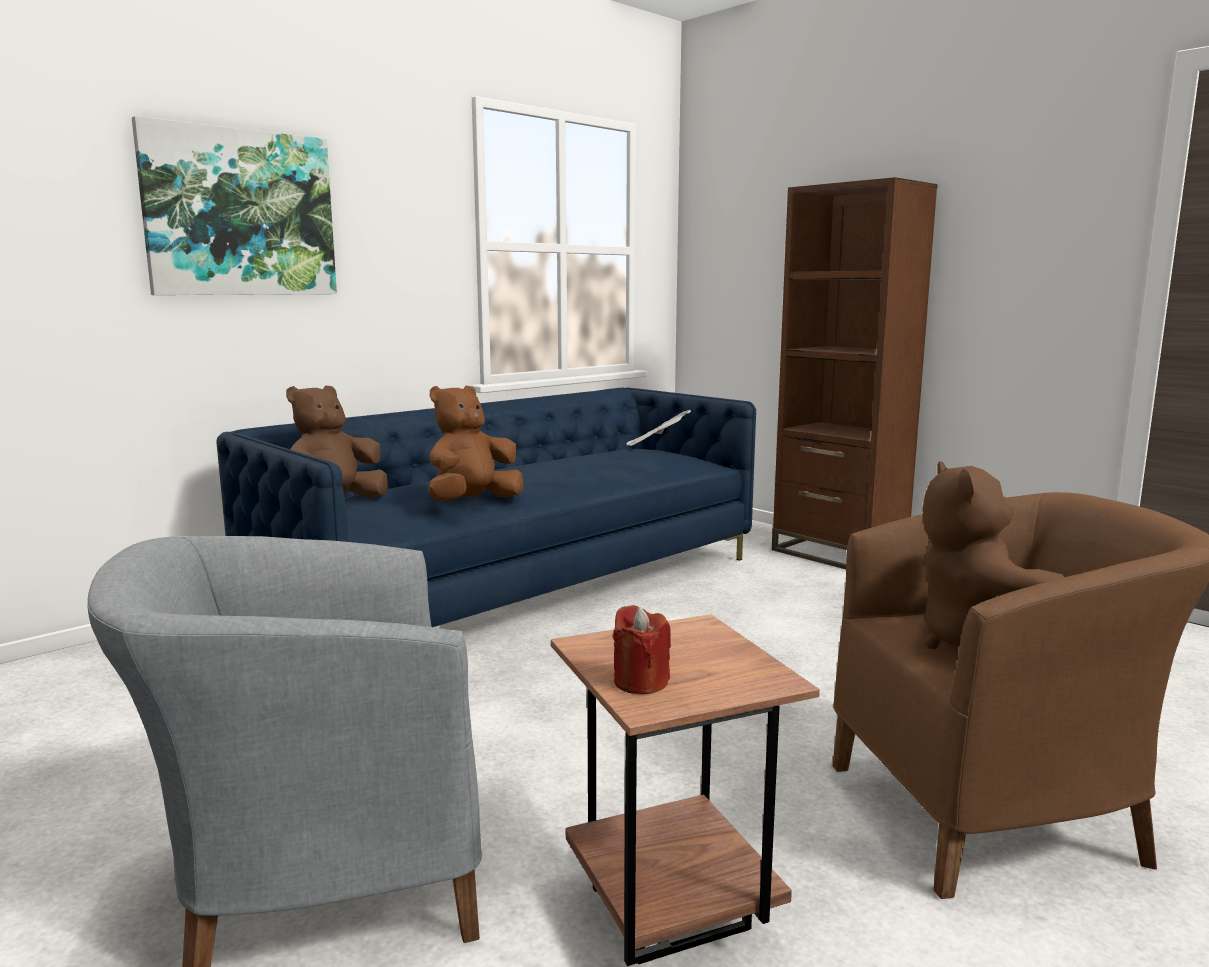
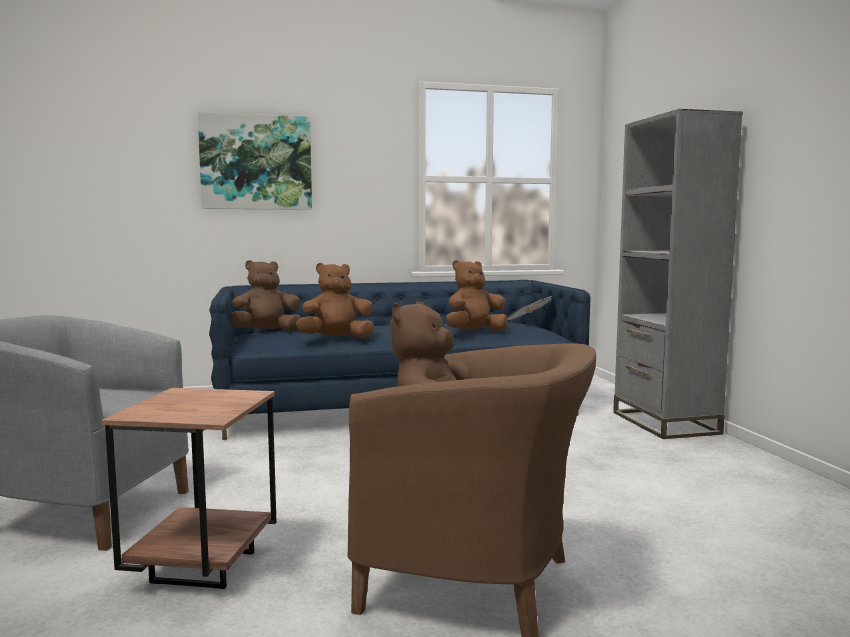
camera: 30 degrees right, 5 degrees down
(627, 469) = (474, 332): none -> brown plush toy
(640, 682) = (154, 407): red candle -> none
(838, 554) = (664, 423): brown bookcase -> grey bookcase

